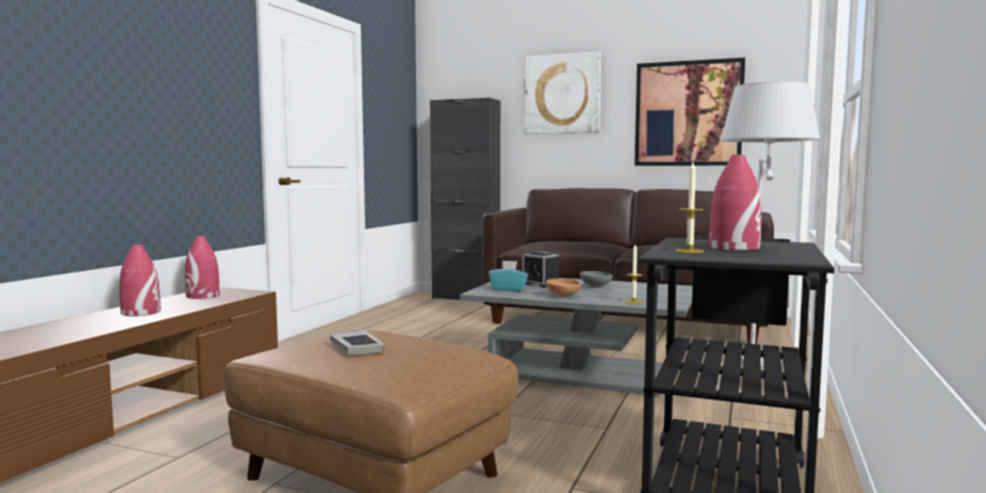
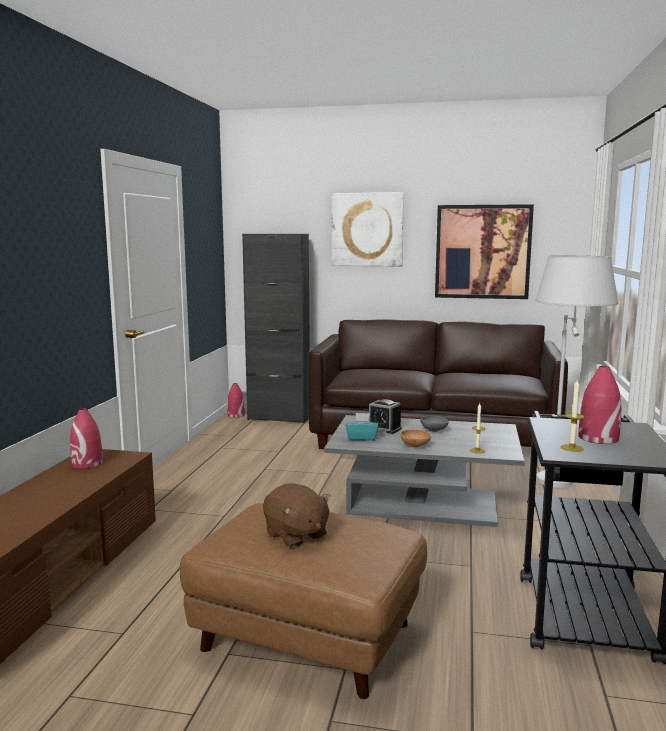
camera: 10 degrees left, 5 degrees up
(140, 312) = (48, 494): red vase -> red vase (235, 415)
(356, 348) = (296, 535): book -> brown plush toy

